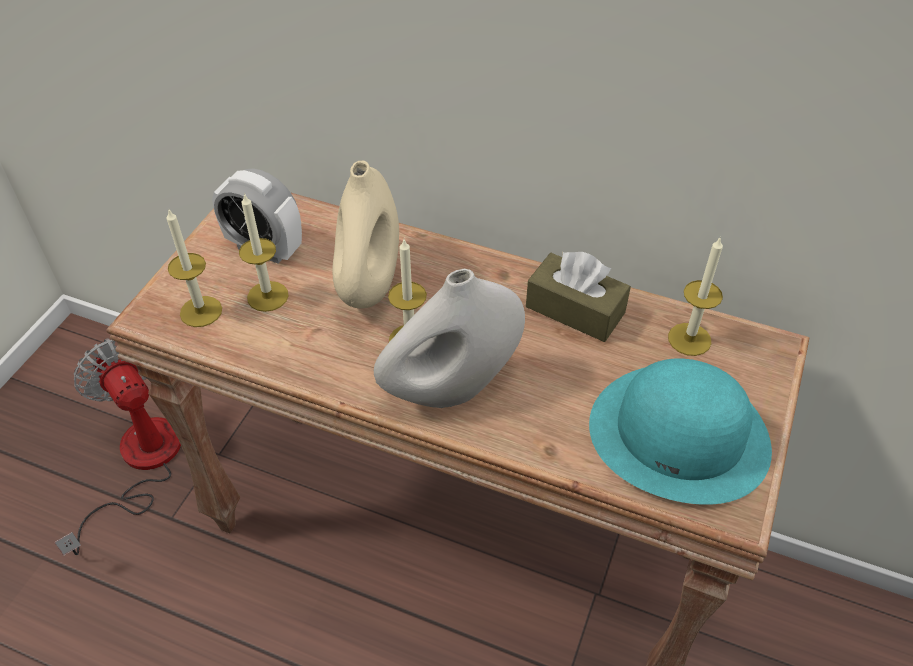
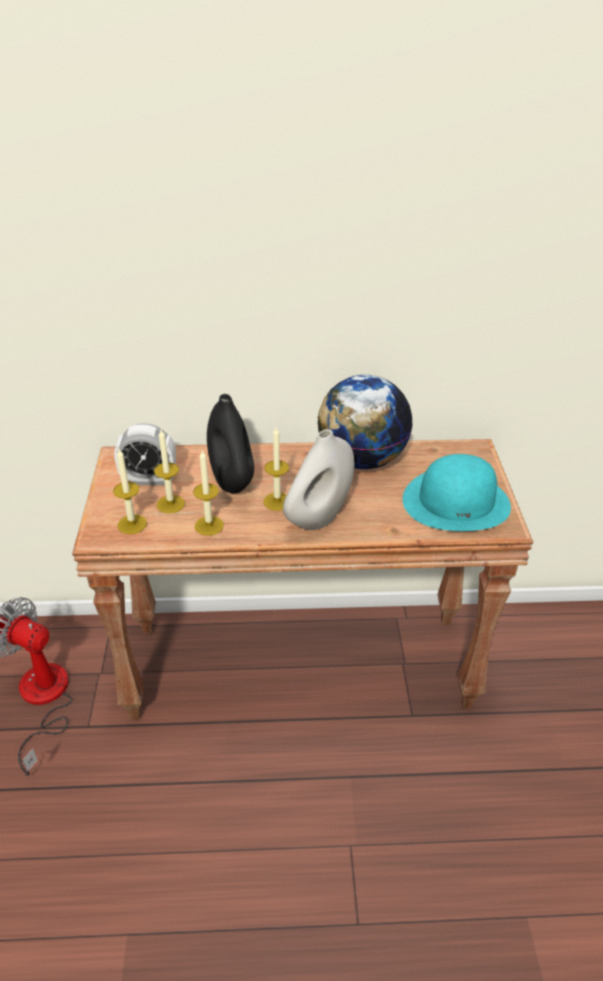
camera: 25 degrees left, 10 degrees down
(369, 285) = (232, 481): beige vase -> black vase
(575, 310) = (361, 460): brown tissue box -> globe
(689, 339) = (432, 456): candle -> candle (209, 525)

